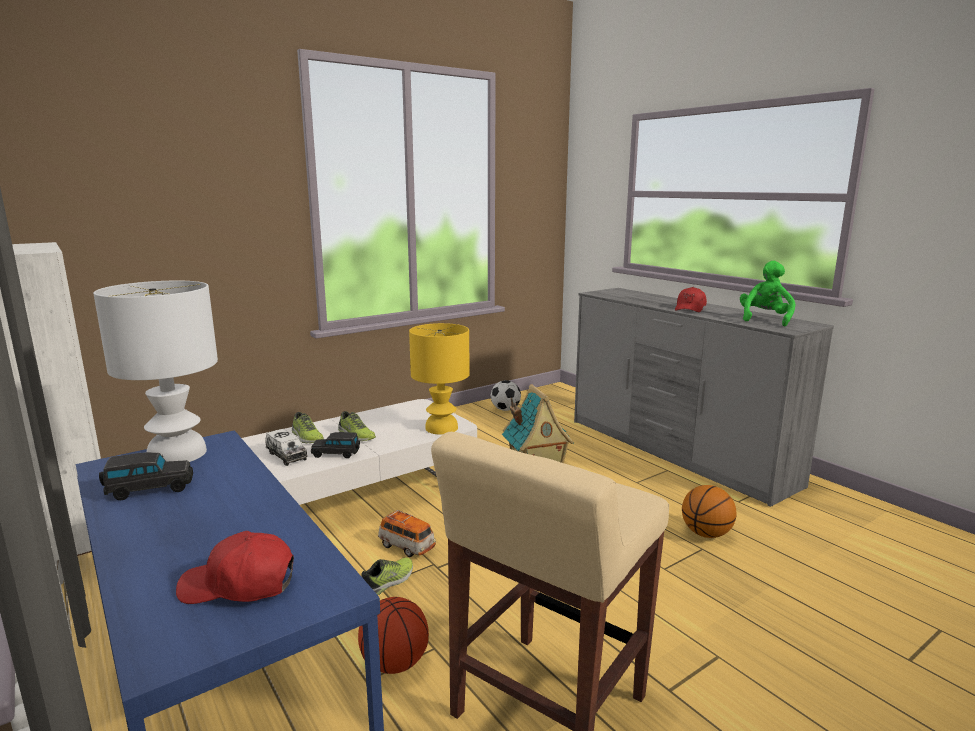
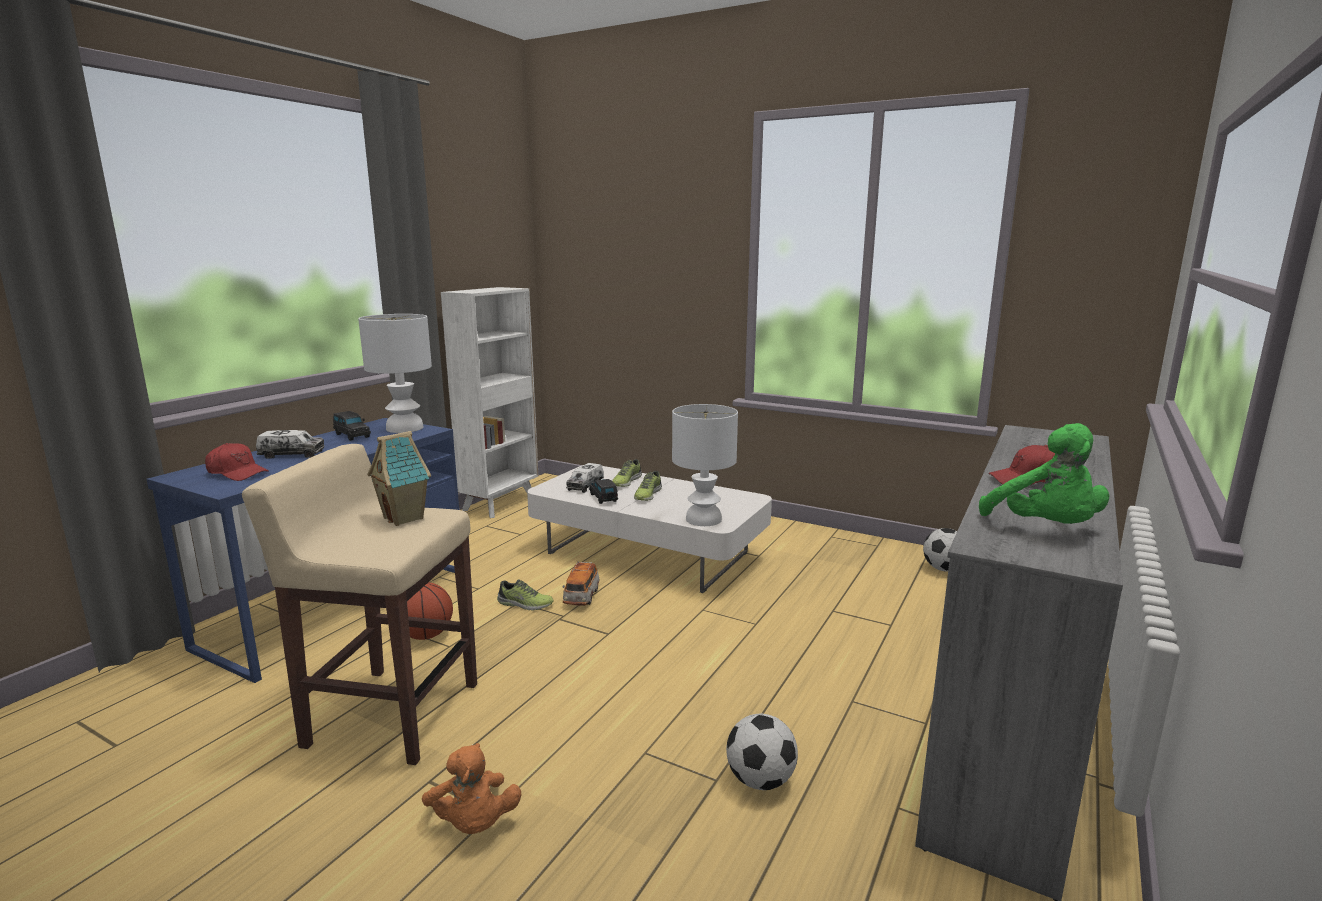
camera: 65 degrees right, 0 degrees up
(191, 537) = (292, 454): none -> toy truck
(239, 585) = (237, 473): red cap -> red cap turned 135 degrees clockwise
(441, 428) = (702, 519): yellow table lamp -> white table lamp
(706, 534) = (760, 780): basketball -> football
(731, 669) = (473, 824): none -> orange plush toy
(764, 319) = (1045, 529): green plush toy -> green plush toy turned 75 degrees clockwise

